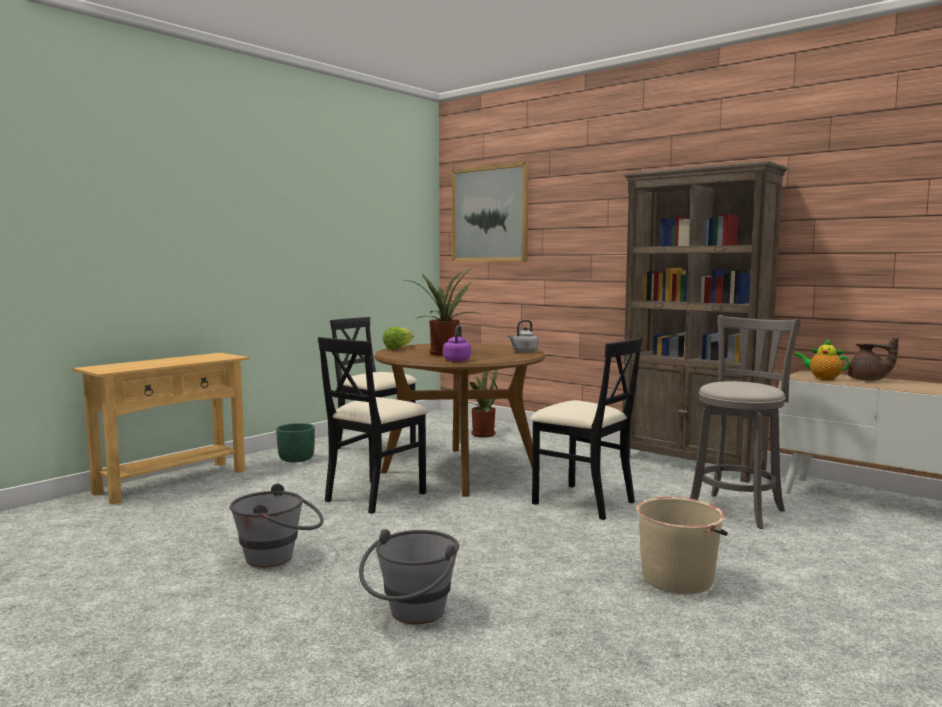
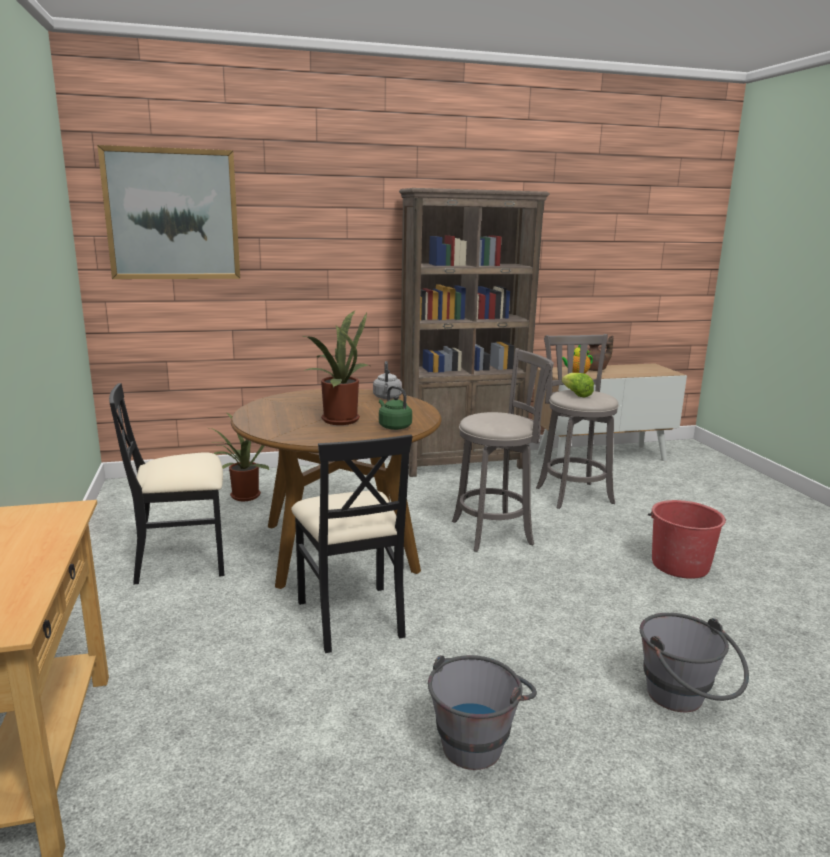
camera: 55 degrees left, 10 degrees up
(296, 459) = (128, 623): green planter -> none
(398, 348) = (253, 424): lettuce -> lettuce (576, 394)
(457, 360) = (393, 426): purple kettle -> green kettle
(583, 501) = (496, 532): black chair -> grey stool
(678, 579) = (679, 565): beige bucket -> red bucket

